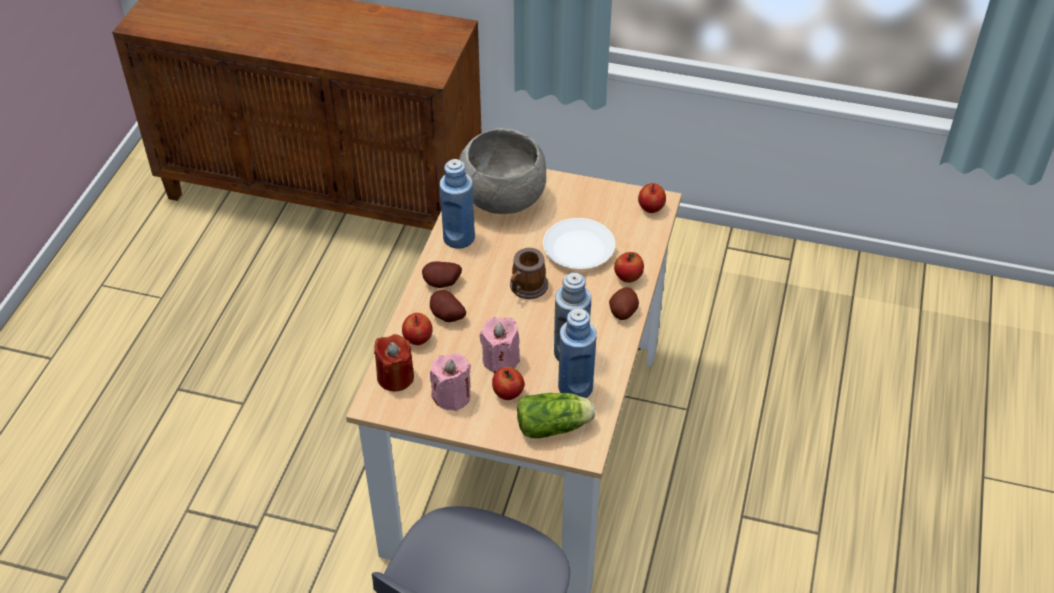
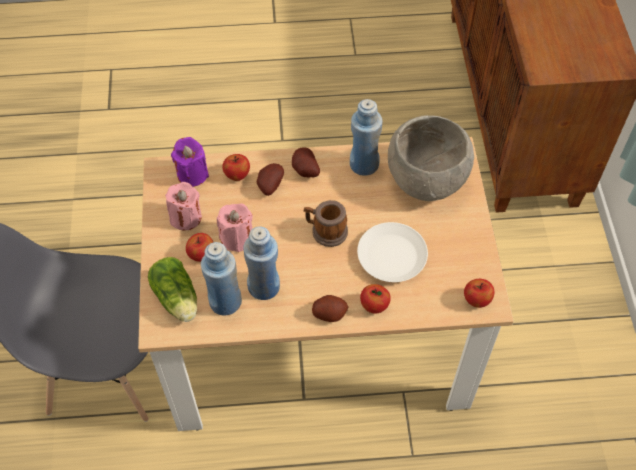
camera: 70 degrees right, 10 degrees up
(395, 377) = (192, 174): red candle -> purple candle

